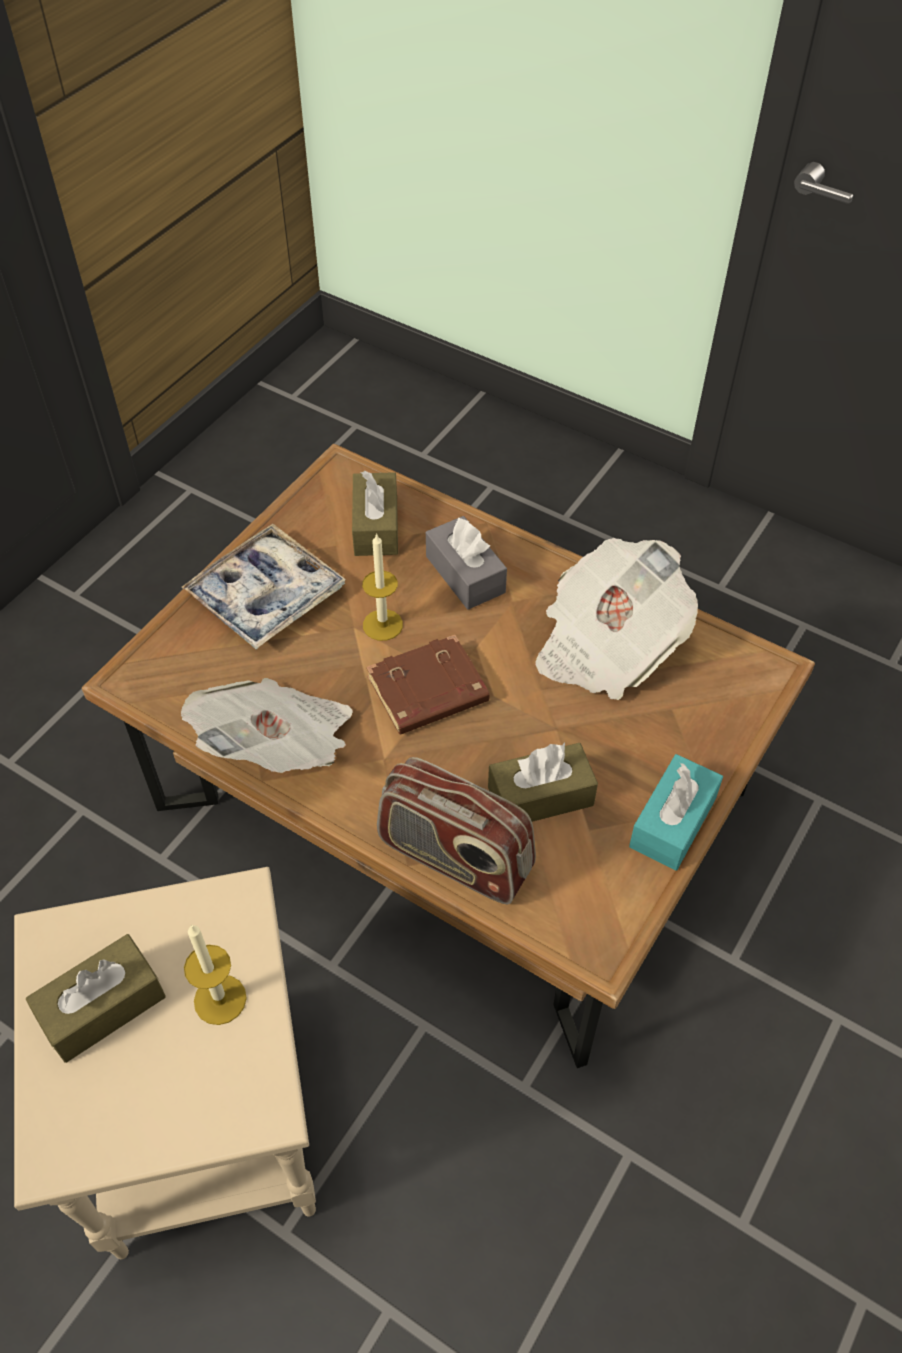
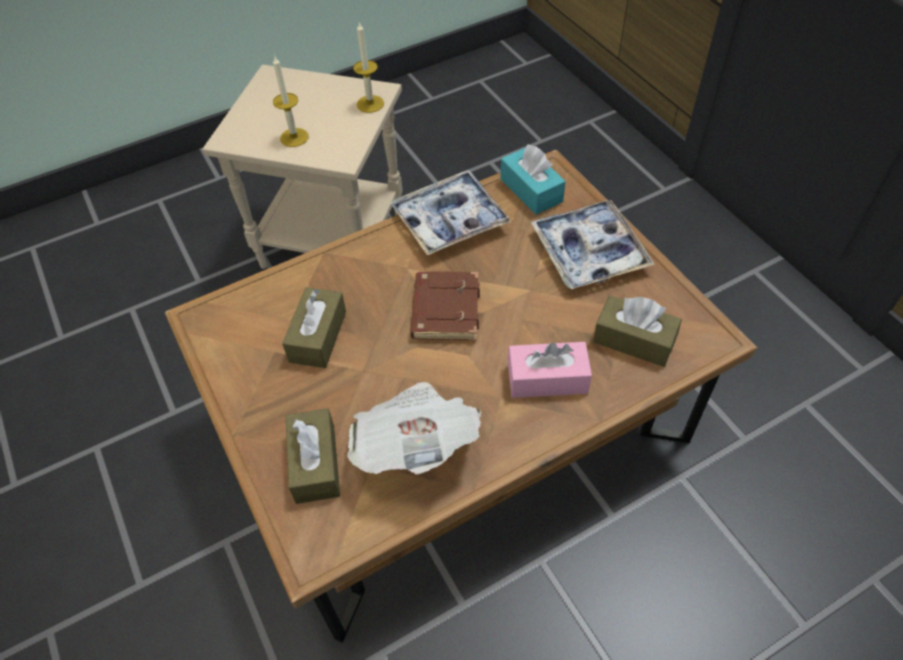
camera: 120 degrees right, 0 degrees up
(102, 1007) = (325, 101): brown tissue box -> brown tissue box (315, 463)
(279, 747) = (450, 220): newspaper -> tray
(382, 625) = (523, 307): candle -> candle (370, 104)
(454, 857) = (310, 274): radio -> none
(465, 574) = (547, 379): grey tissue box -> pink tissue box
(673, 822) = (240, 400): turquoise tissue box -> turquoise tissue box (531, 190)

